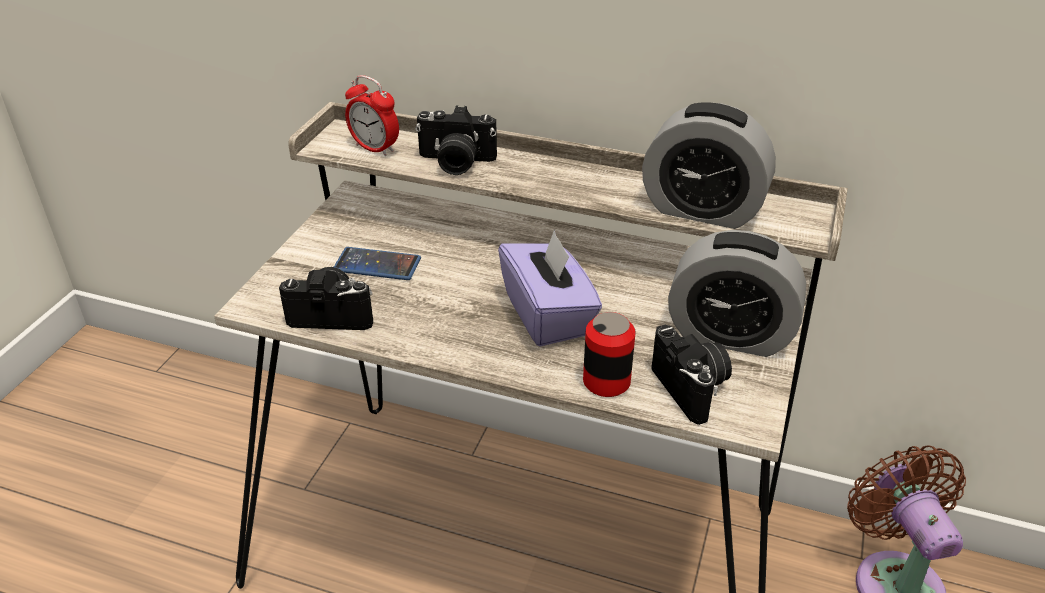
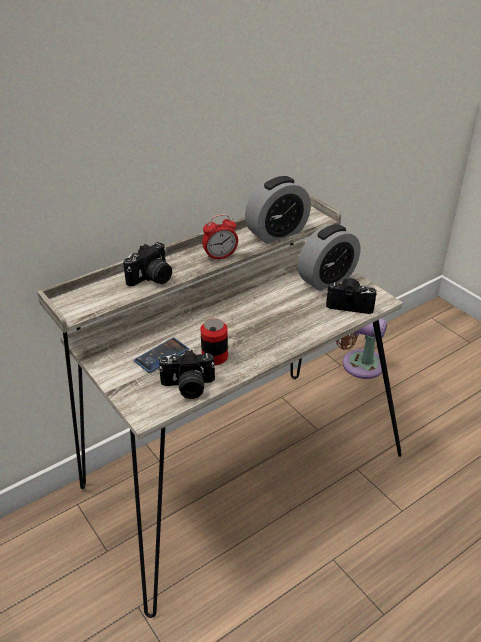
camera: 55 degrees left, 0 degrees up
(333, 314) = (188, 387): camera -> camera turned 135 degrees counterclockwise
(375, 148) = (101, 298): alarm clock -> alarm clock (220, 256)
(548, 315) = (264, 319): purple tissue box -> none
(606, 381) = (325, 323): can -> can (214, 357)

